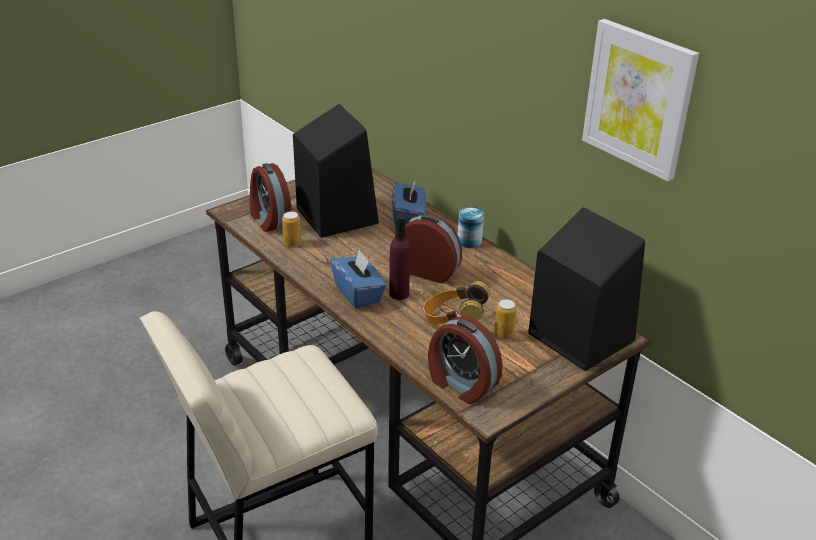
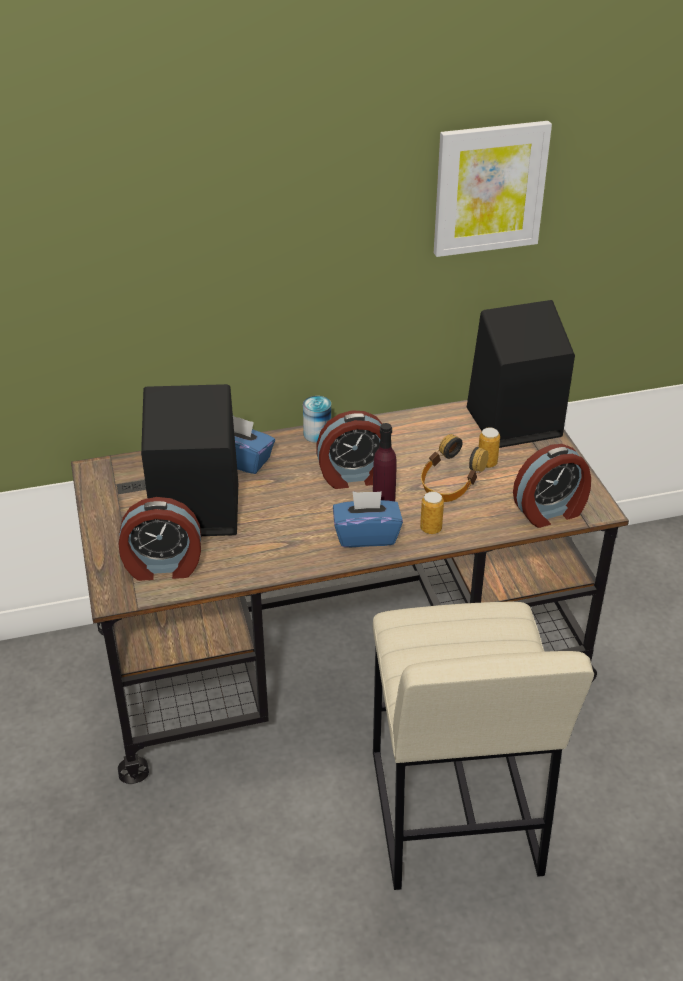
camera: 65 degrees left, 5 degrees up
(292, 243) = (231, 560): can -> can (431, 529)
(428, 271) = (354, 476): alarm clock -> alarm clock turned 150 degrees counterclockwise

